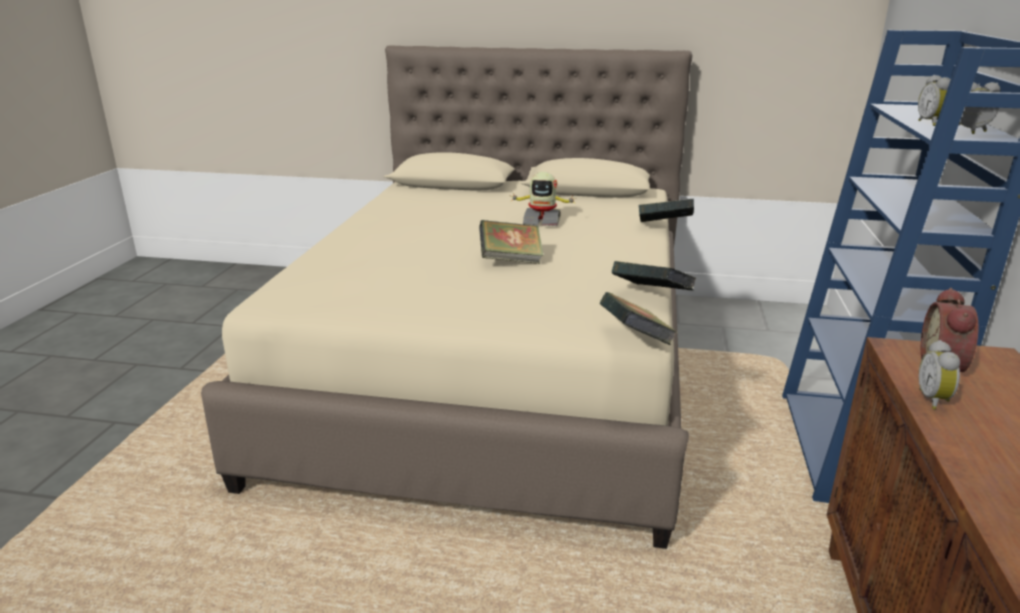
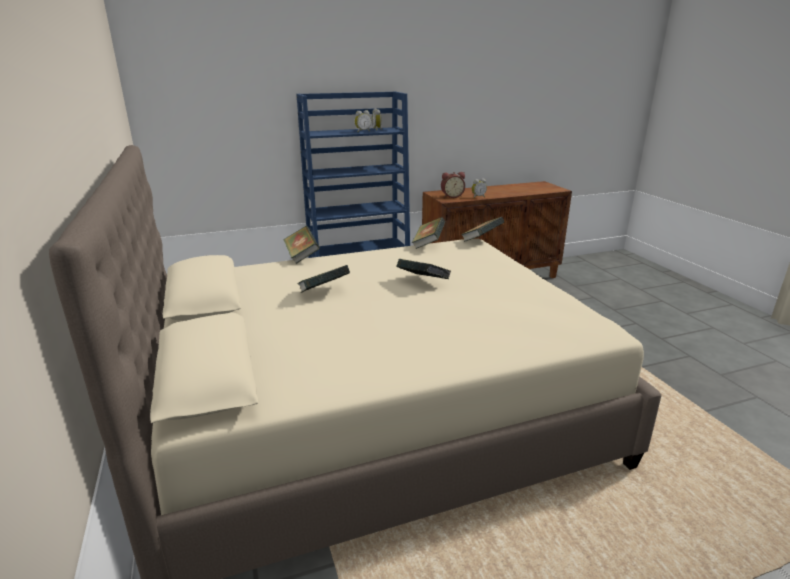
camera: 120 degrees left, 0 degrees up
(542, 221) = (324, 293): toy robot -> book

